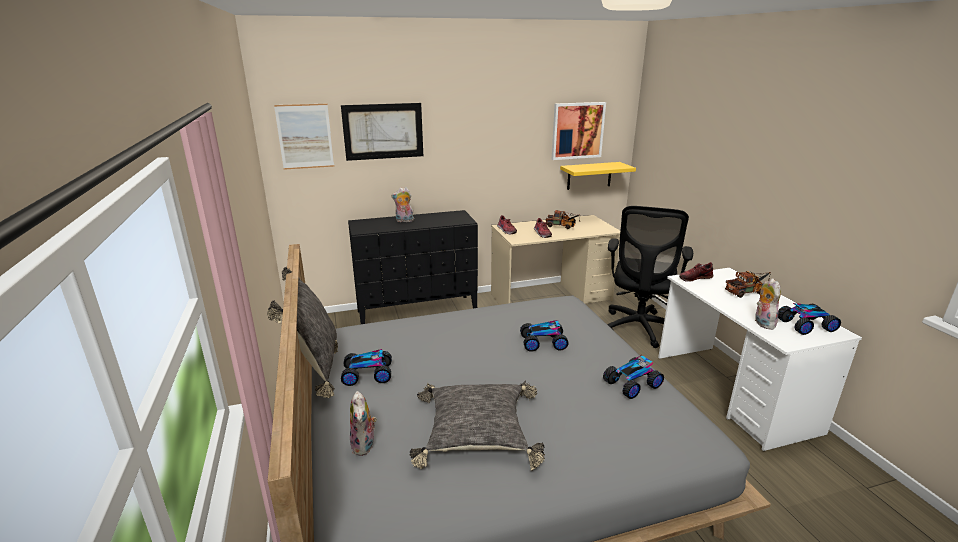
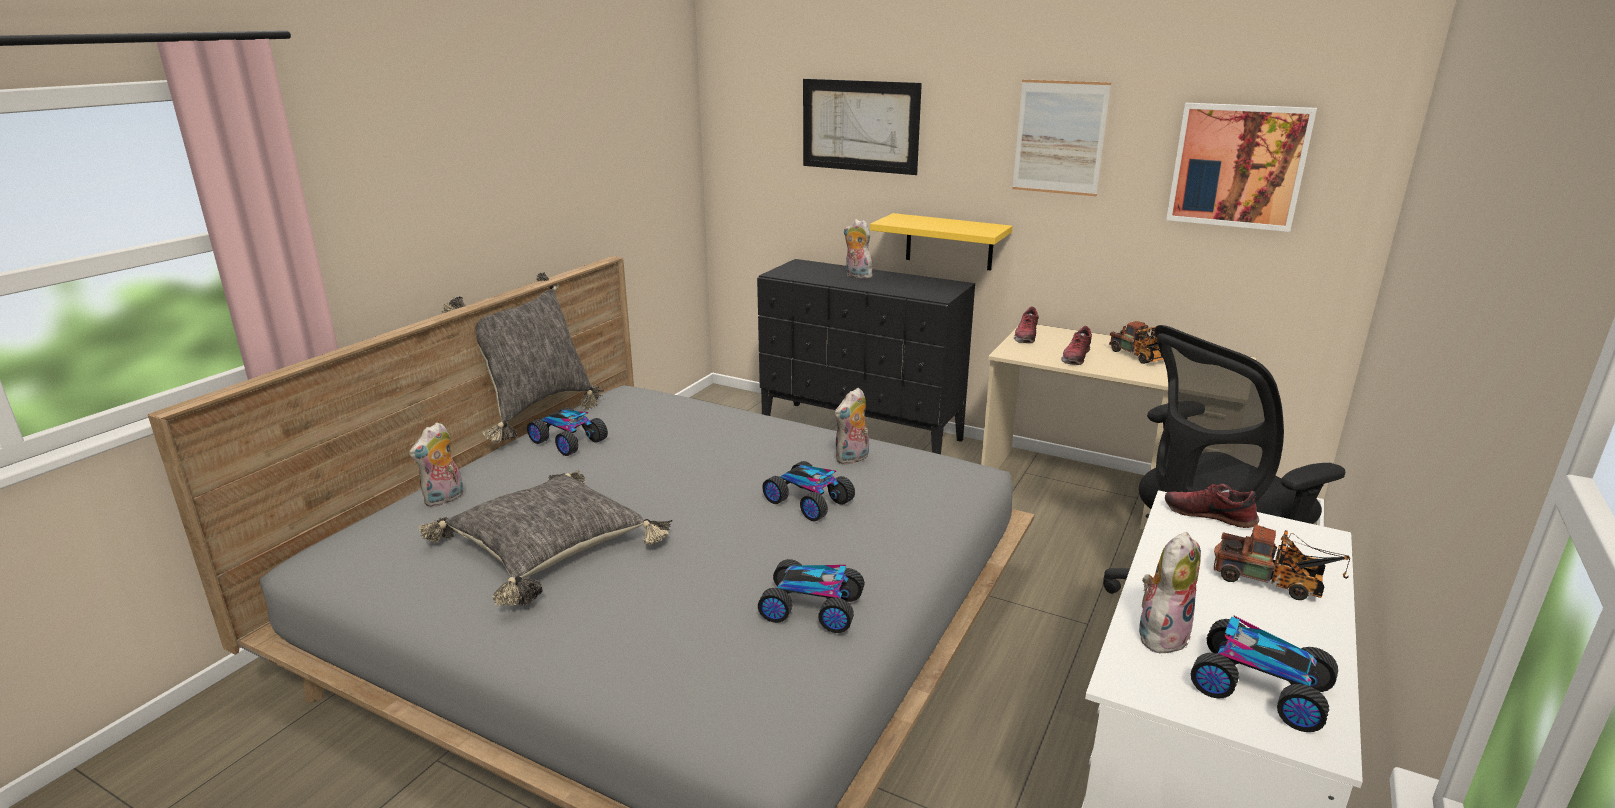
camera: 45 degrees right, 0 degrees up
(305, 136) = (755, 122): picture -> picture (1059, 137)
(520, 316) = (852, 459): none -> plush toy
(589, 175) = (1259, 269): yellow shelf -> yellow shelf (949, 242)

